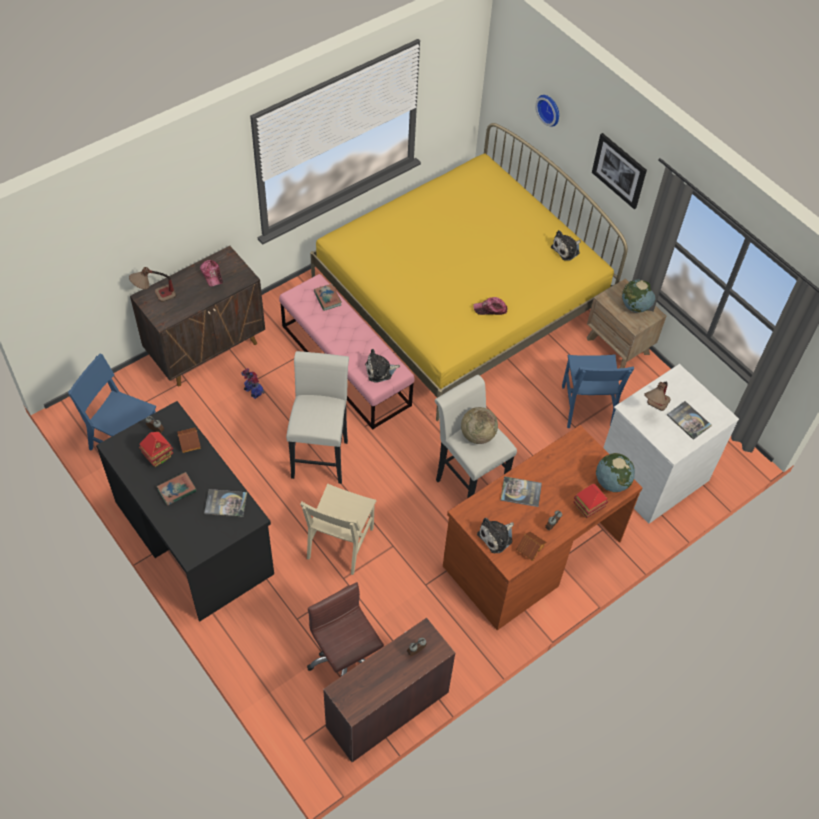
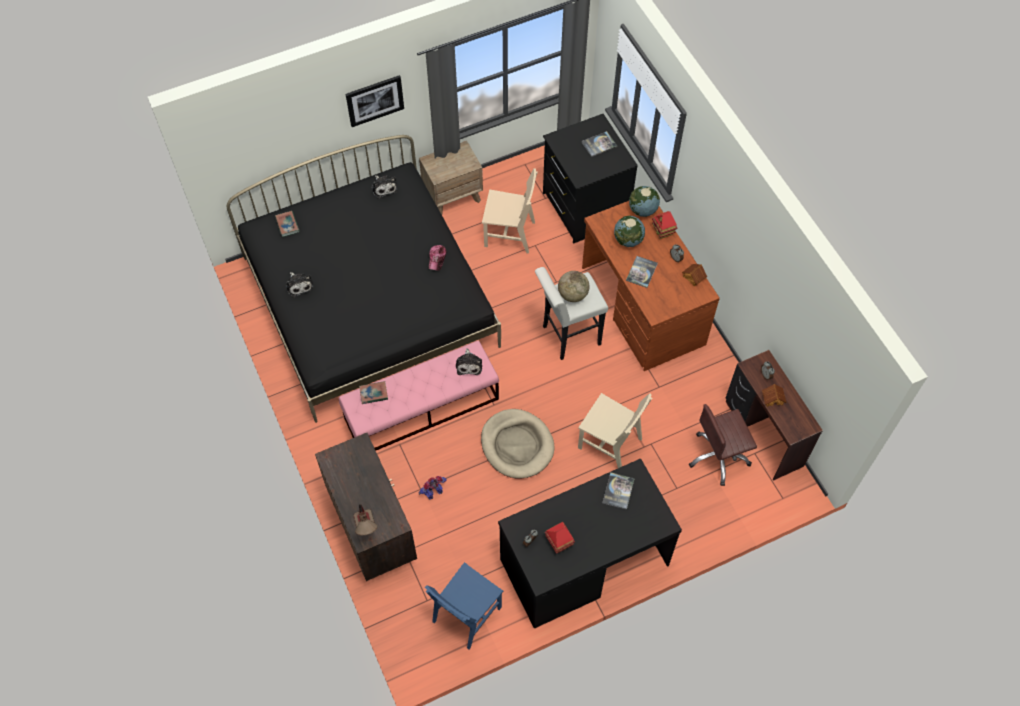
camera: 75 degrees left, 5 degrees up
(177, 490) = (598, 529): book -> book (287, 225)
(190, 443) = (548, 514): toy house -> toy house (773, 398)
(212, 275) = (350, 474): cap -> none
(320, 455) = (517, 445): white stool -> beige dog bed
(460, 299) = (369, 301): yellow bed -> black bed
(497, 537) = (680, 297): plush toy -> plush toy (299, 285)
(550, 109) = (283, 130): wall clock -> none
(586, 406) = (509, 234): blue chair -> beige chair
(635, 306) = (451, 158): globe -> globe (628, 240)
(651, 473) = (584, 207): white dresser -> black dresser
(653, 409) = (584, 163): table lamp -> none

